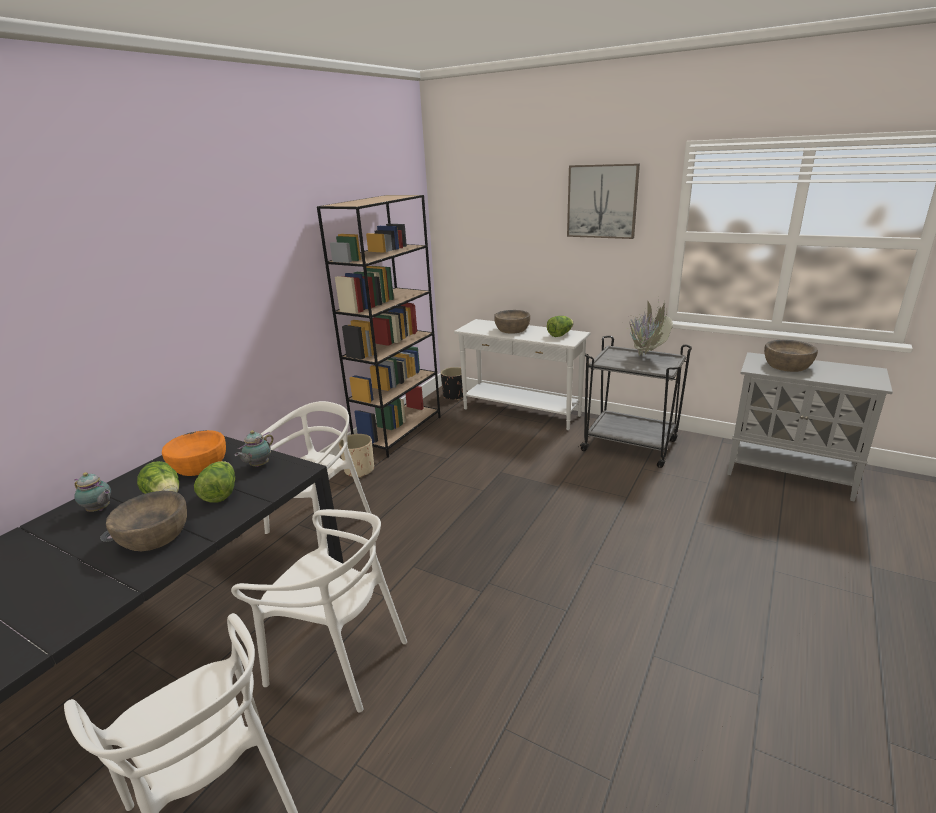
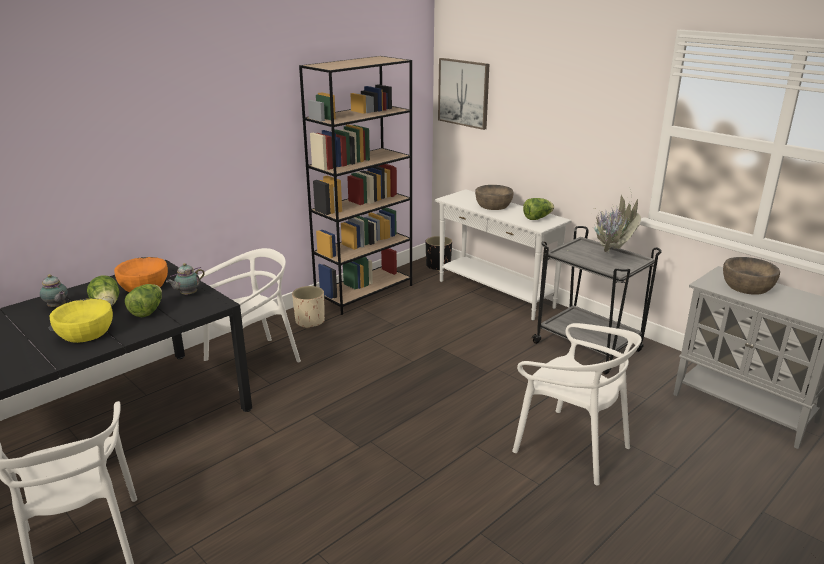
camera: 15 degrees right, 0 degrees up
(154, 535) = (85, 332): brown bowl -> yellow bowl
(338, 658) = (215, 470): white chair -> white chair (571, 447)
(602, 201) = (593, 83): picture -> picture (464, 93)

